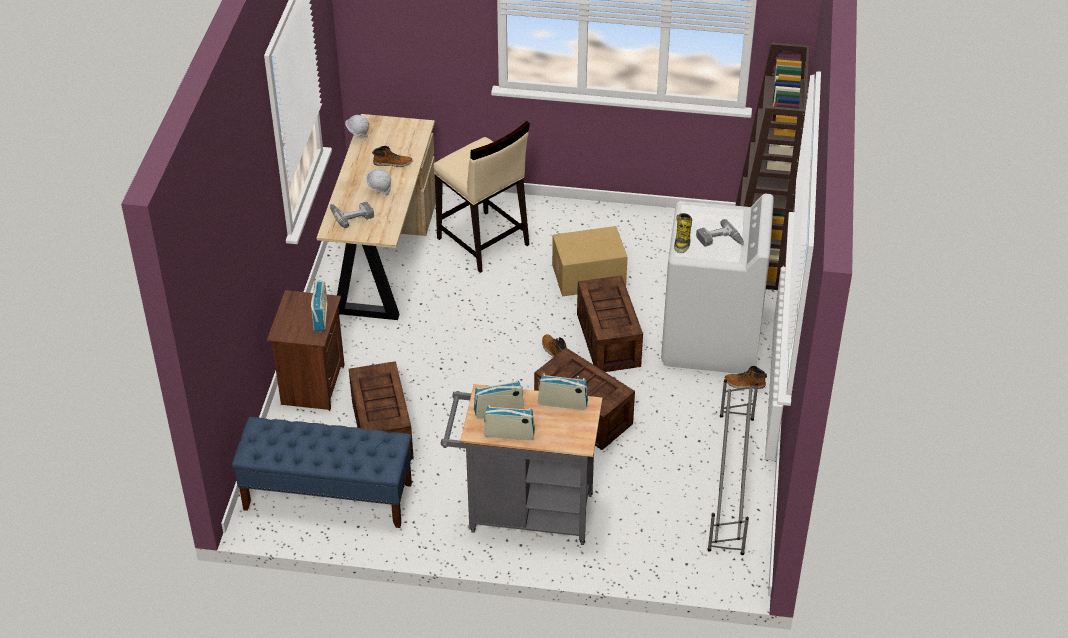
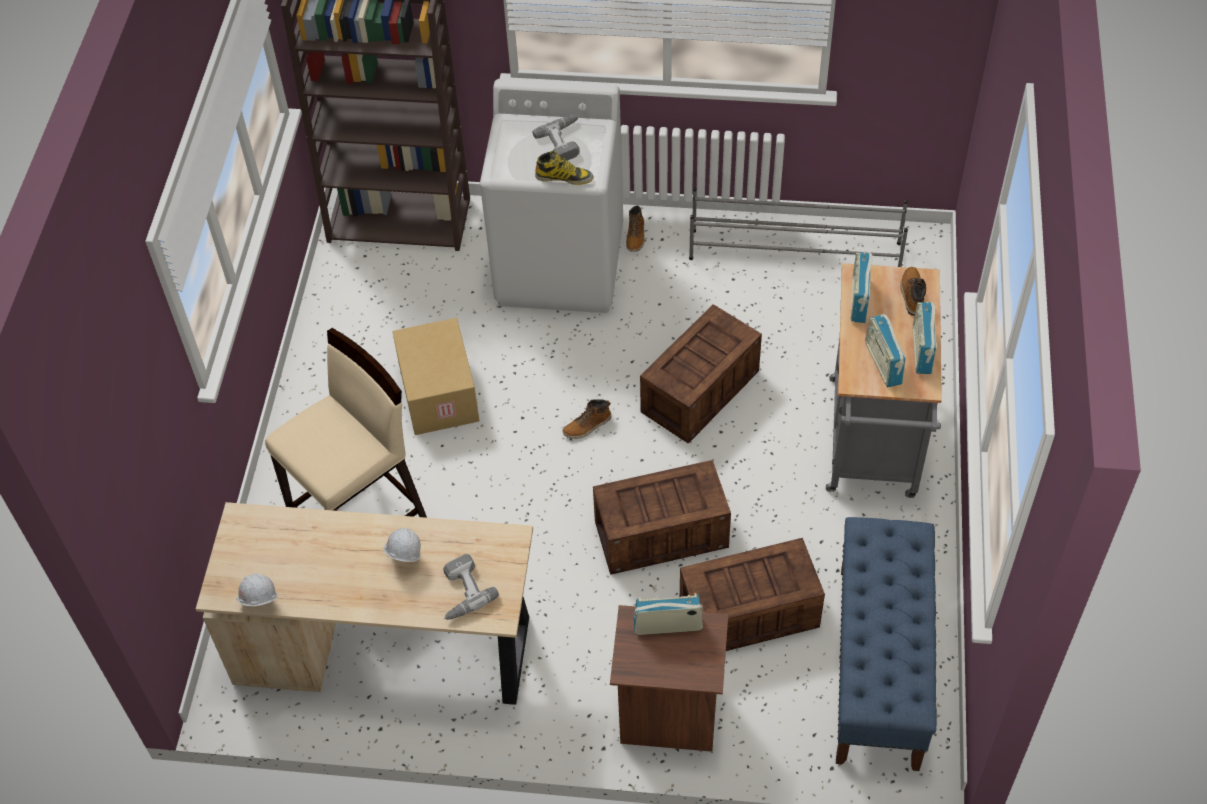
camera: 90 degrees left, 10 degrees up
(393, 163) = (333, 548): boot -> boot (912, 294)
(609, 341) = (565, 368): crate -> crate (663, 533)

